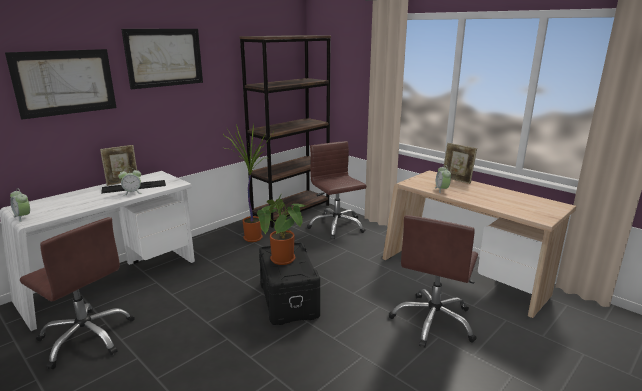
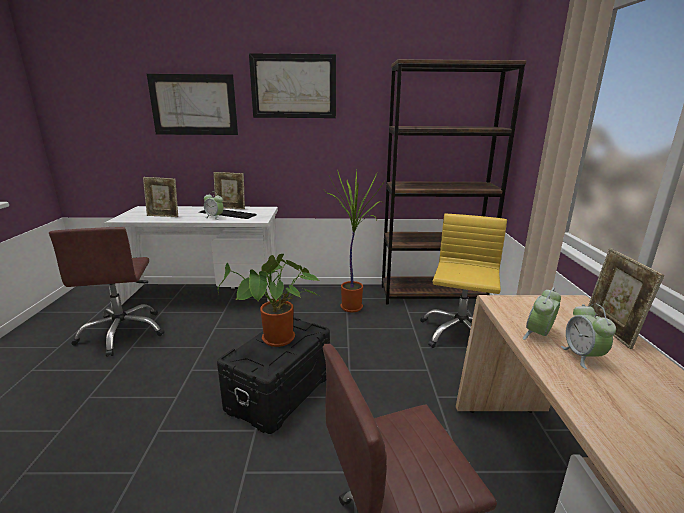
camera: 45 degrees right, 0 degrees up
(23, 217) = (125, 215): alarm clock -> alarm clock (582, 356)
(74, 205) = (163, 216): none -> picture frame
(336, 226) = (459, 333): brown office chair -> yellow office chair

